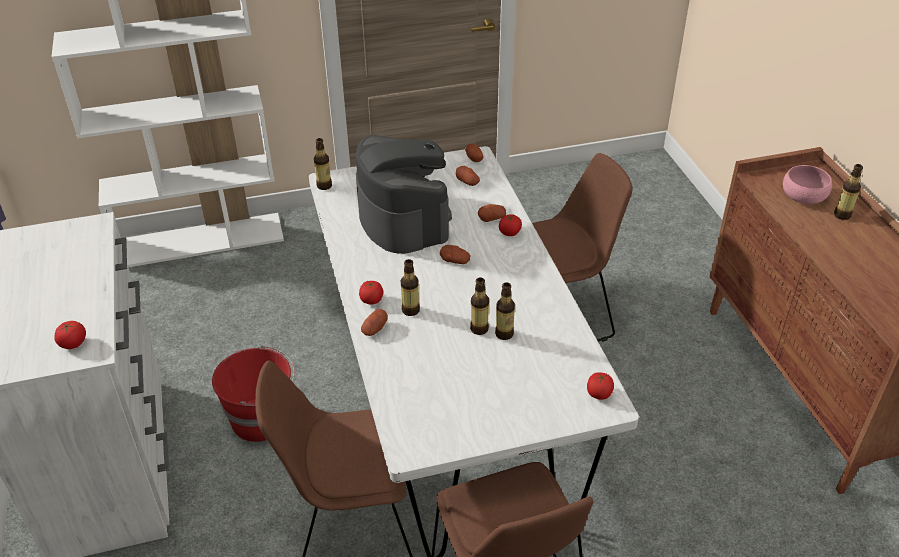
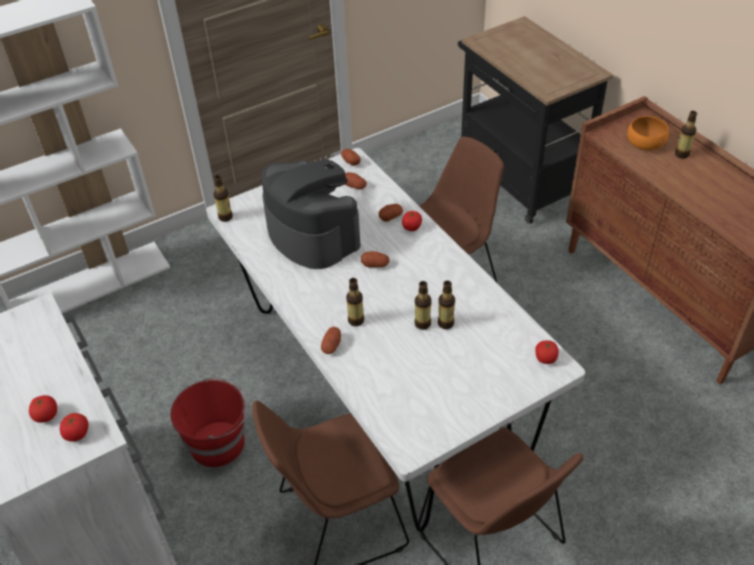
camera: 15 degrees left, 5 degrees up
(371, 300) = (317, 319): tomato -> tomato (46, 415)
(679, 226) = (517, 179): none -> black cart
(803, 195) = (645, 143): pink bowl -> orange bowl

